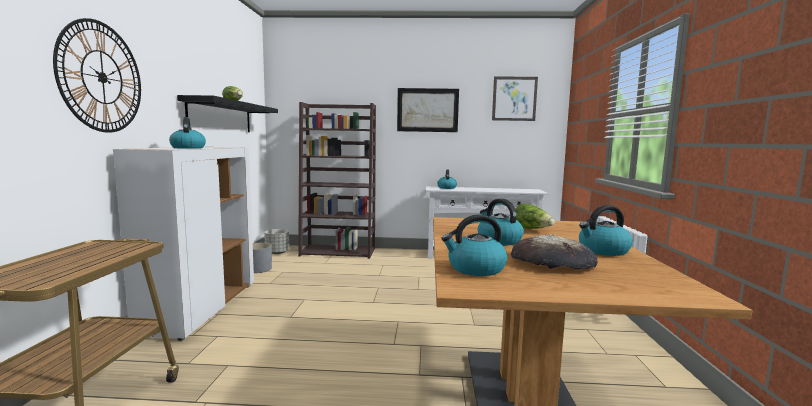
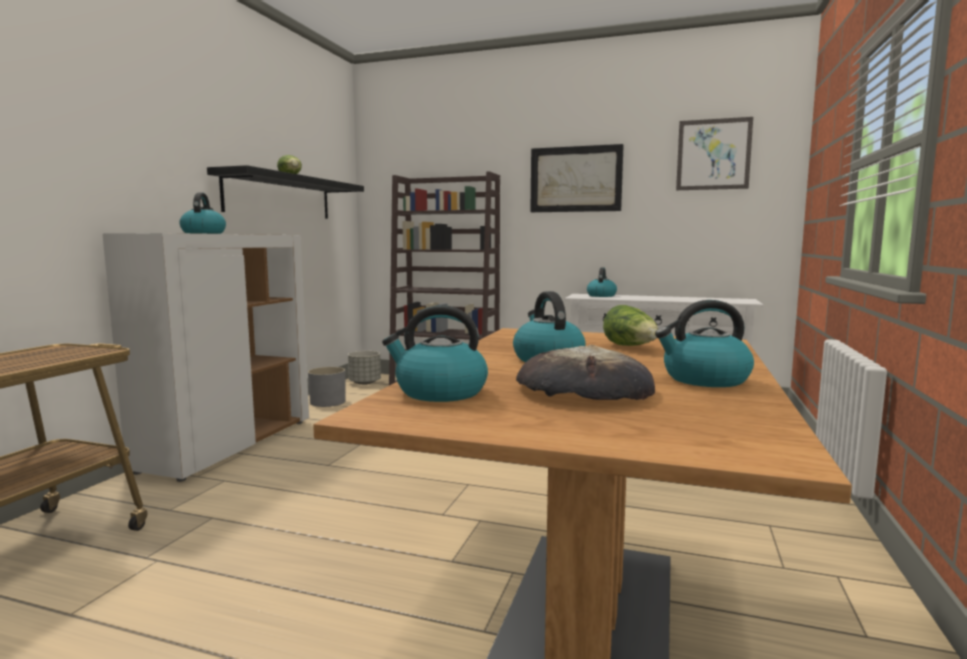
camera: 15 degrees right, 0 degrees up
(102, 77) = (90, 144): wall clock -> none

